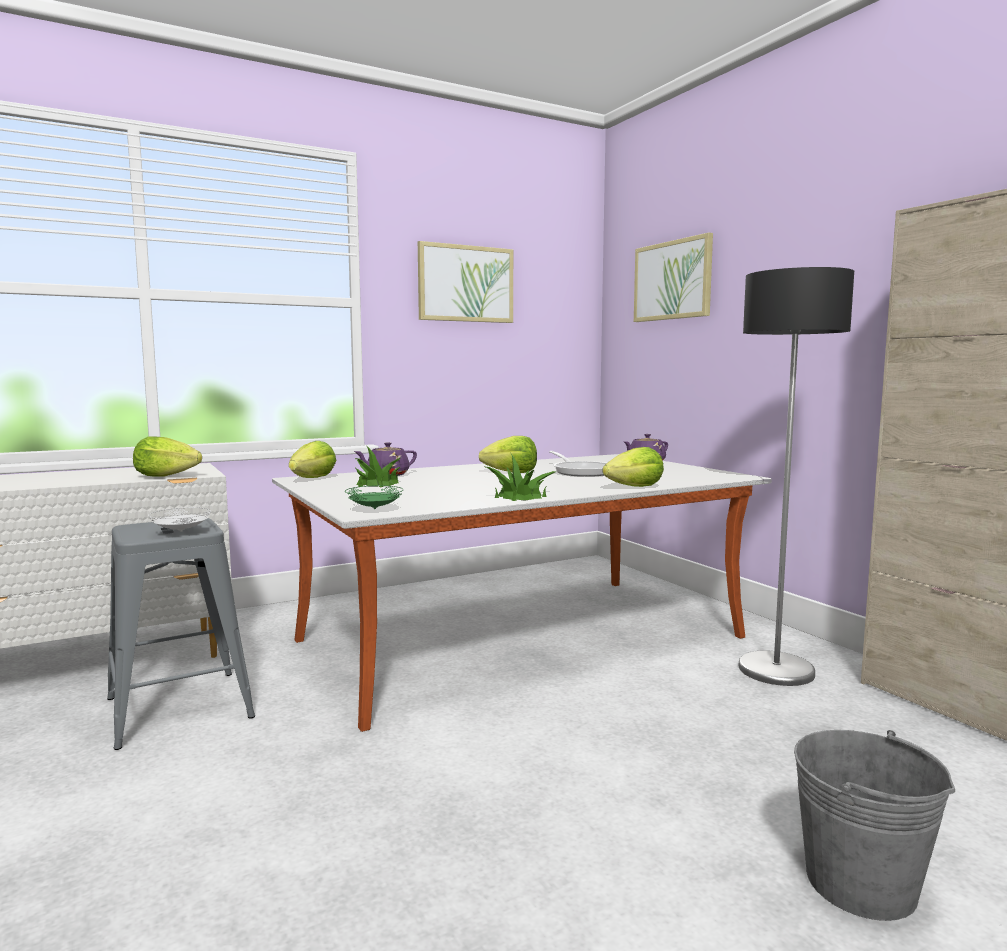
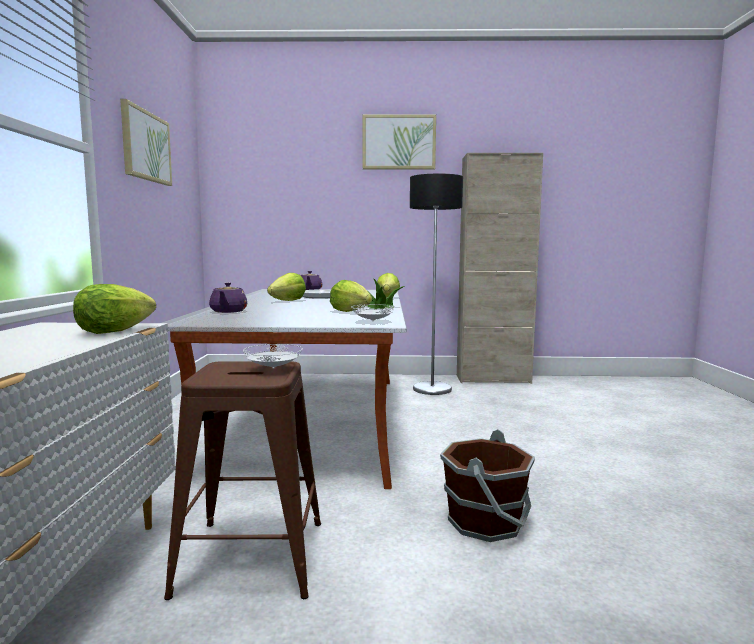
camera: 60 degrees left, 0 degrees up
(179, 708) = (252, 557): grey stool -> brown stool
(311, 813) = (486, 521): none -> brown bucket
(313, 478) = (195, 320): lettuce -> lettuce (350, 312)
(374, 509) = (373, 321): green plate -> white plate
(377, 483) = (264, 315): potted plant -> none
(672, 280) = (280, 168): picture -> picture (399, 142)
(860, 883) = (605, 428): grey bucket -> none

